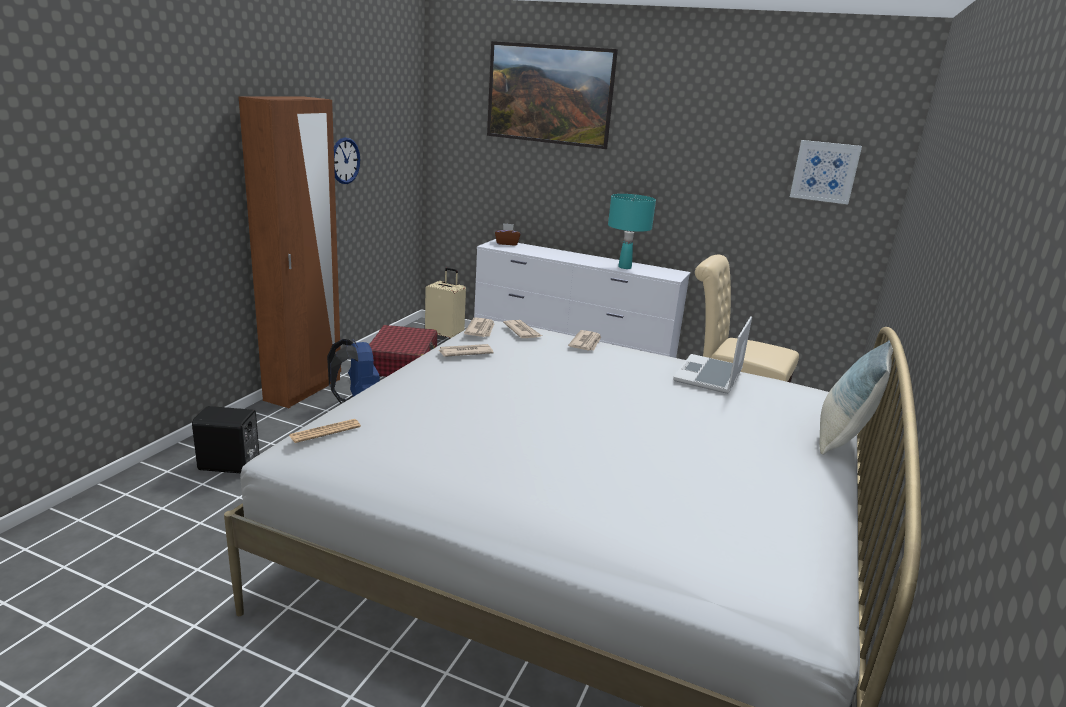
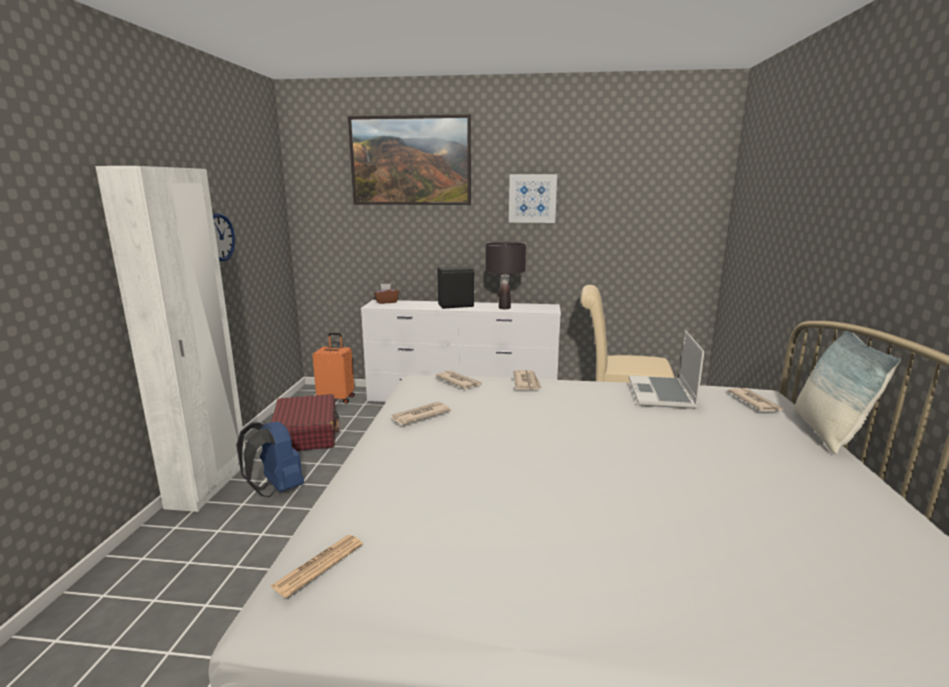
camera: 15 degrees left, 5 degrees down
(229, 465) = (143, 608): black speaker -> black speaker (456, 306)
(304, 390) = (209, 485): brown wardrobe -> white wardrobe
(445, 336) = (337, 398): beige suitcase -> orange suitcase
(481, 330) = (417, 387): newspaper -> newspaper (754, 402)
(625, 267) = (504, 308): turquoise table lamp -> black table lamp
(824, 171) = (663, 204): picture -> picture (532, 198)

